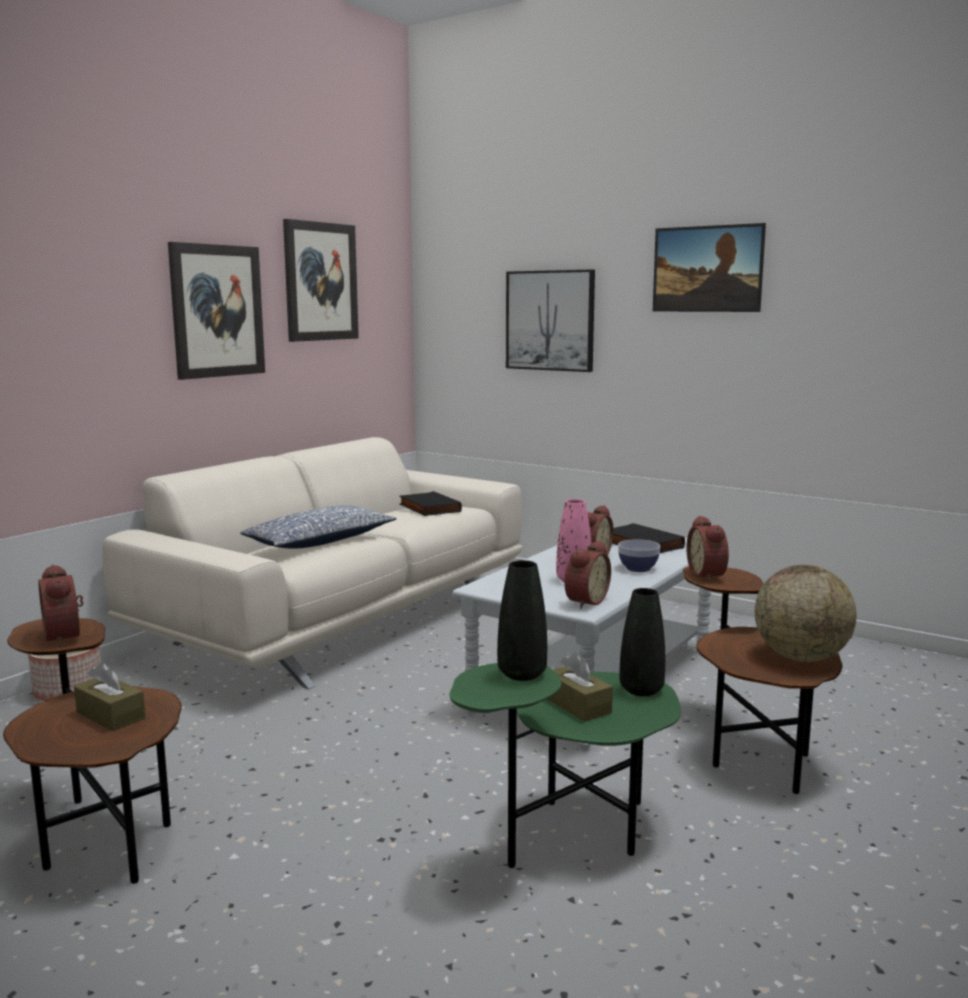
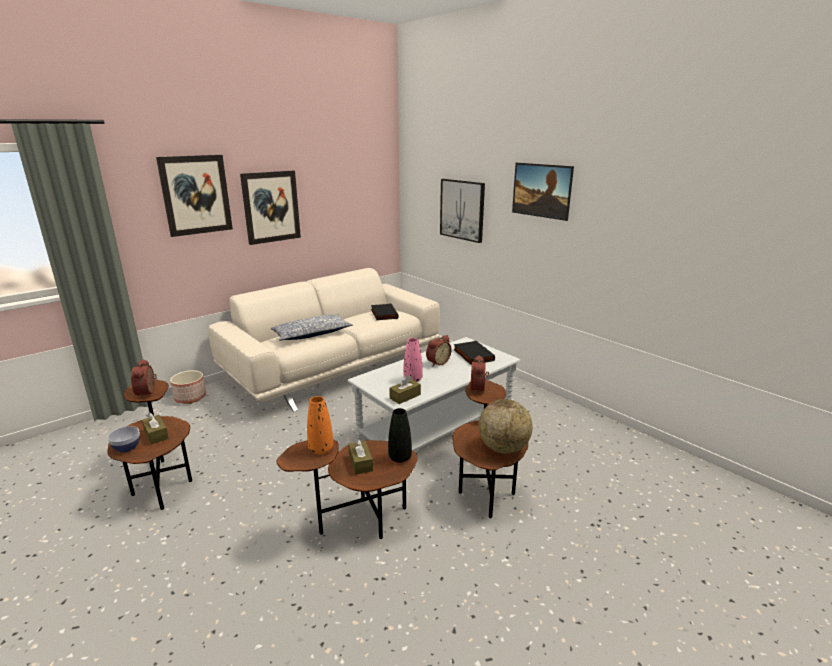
camera: 15 degrees right, 10 degrees up
(320, 282) = (336, 184): picture -> picture (196, 195)
(522, 674) = (321, 449): black vase -> orange vase
(571, 837) = (359, 522): green side table -> brown side table
(584, 601) = (405, 396): alarm clock -> brown tissue box
(638, 568) = (454, 374): bowl -> bowl (127, 448)

